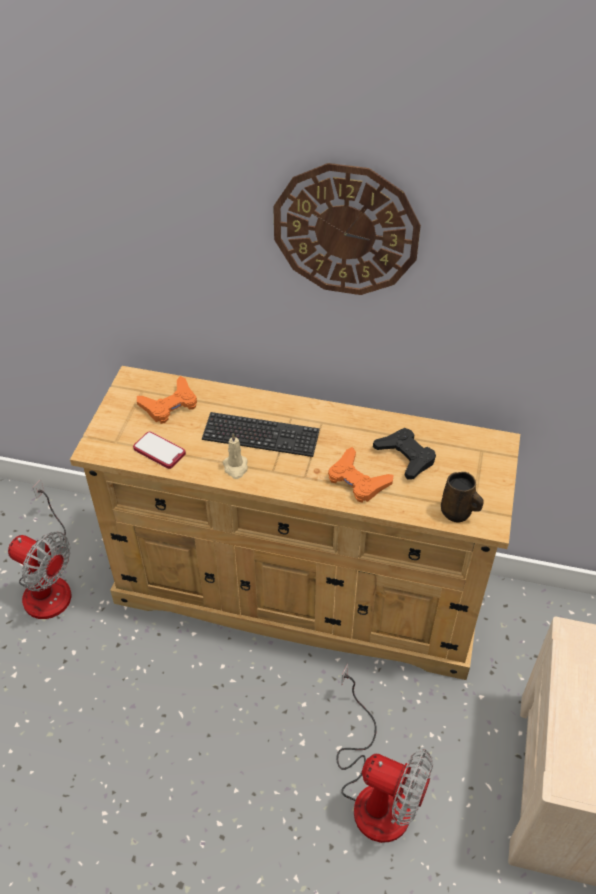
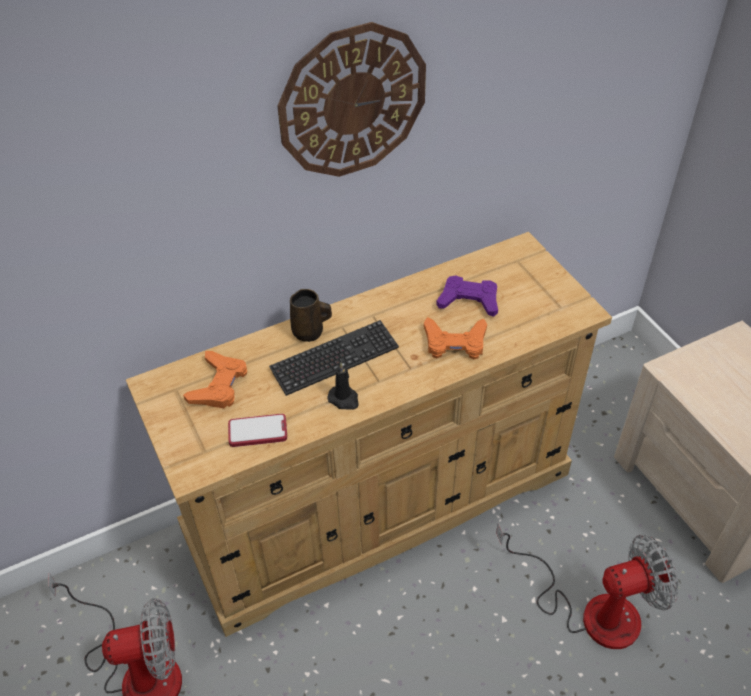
camera: 40 degrees left, 0 degrees up
(236, 467) = (344, 399): beige candle -> black candle
(405, 457) = (469, 300): black game controller -> purple game controller
(457, 513) = (554, 318): brown mug -> brown mug (310, 332)

